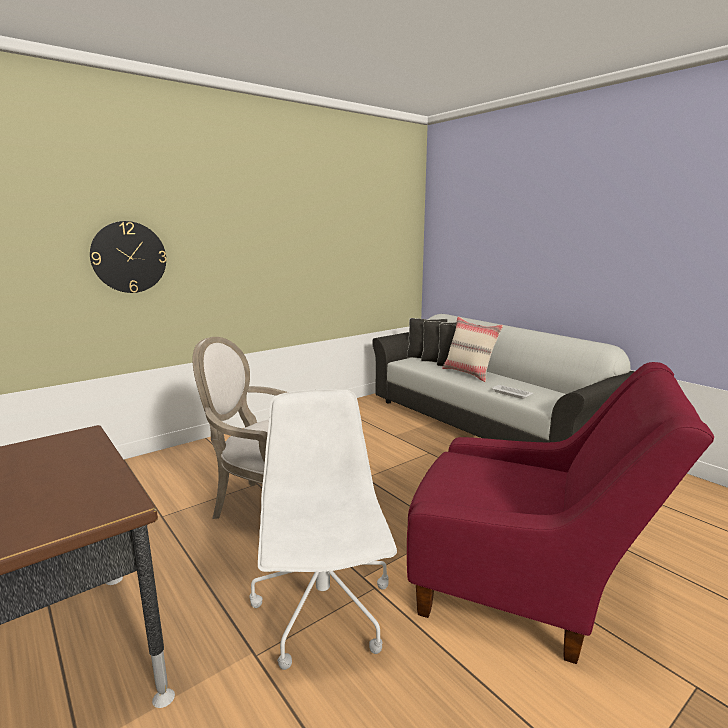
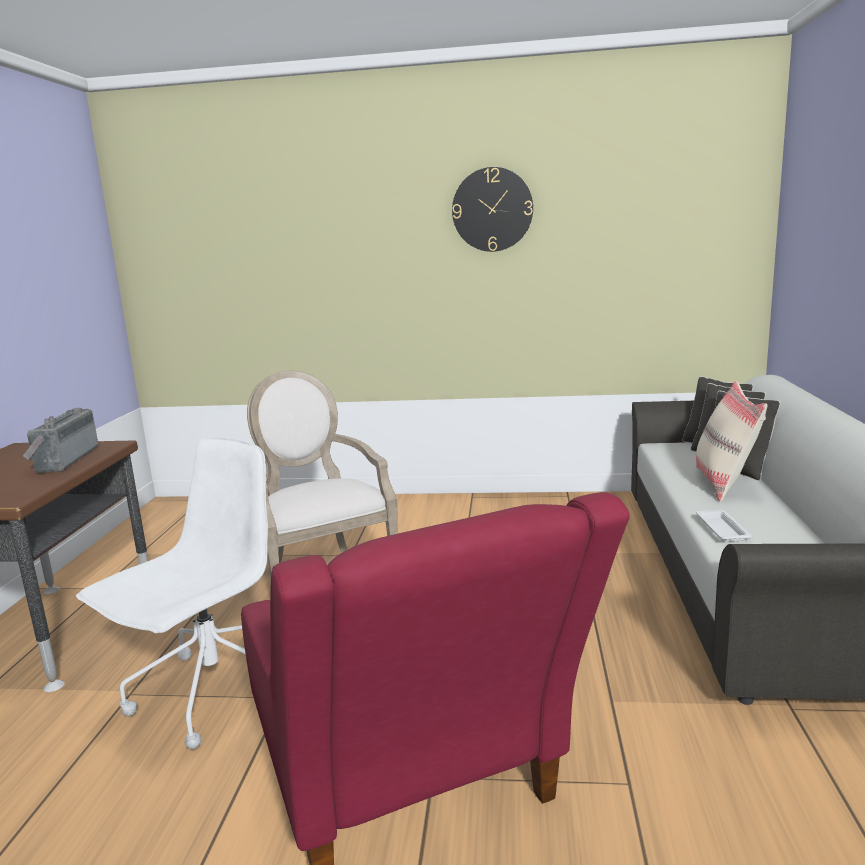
camera: 45 degrees right, 0 degrees up
(65, 459) = (64, 460): none -> radio
(129, 257) = (300, 277): wall clock -> wall clock (492, 210)

